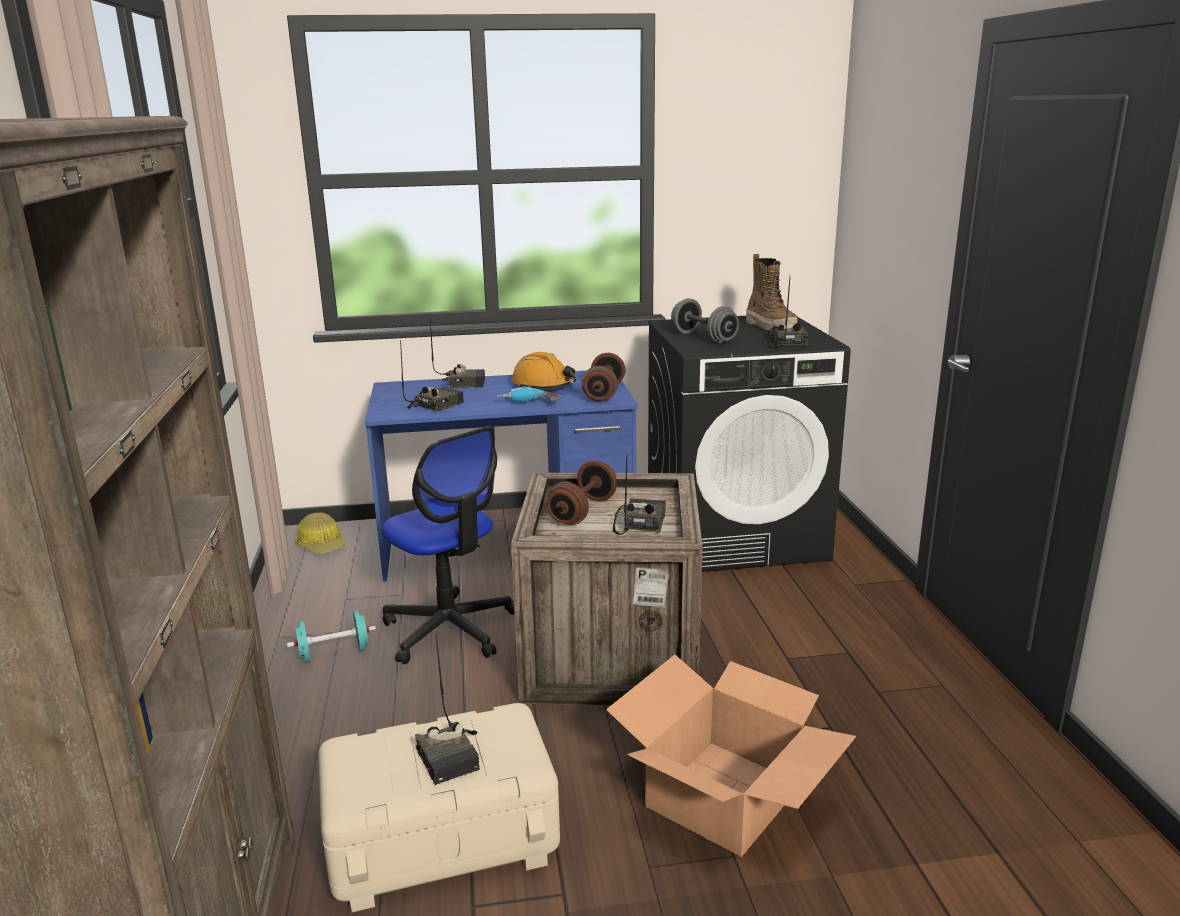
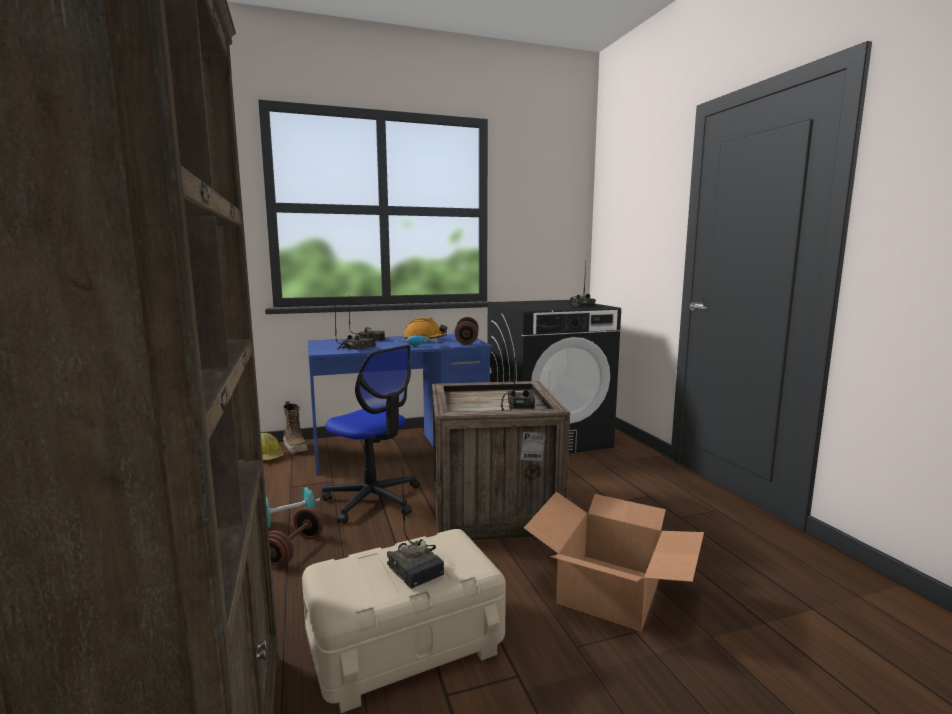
camera: 10 degrees left, 10 degrees down
(583, 511) = (475, 402): brown dumbbell -> brown dumbbell (294, 550)
(703, 337) = (528, 306): grey dumbbell -> none
(770, 327) = (564, 303): boot -> boot (295, 448)

